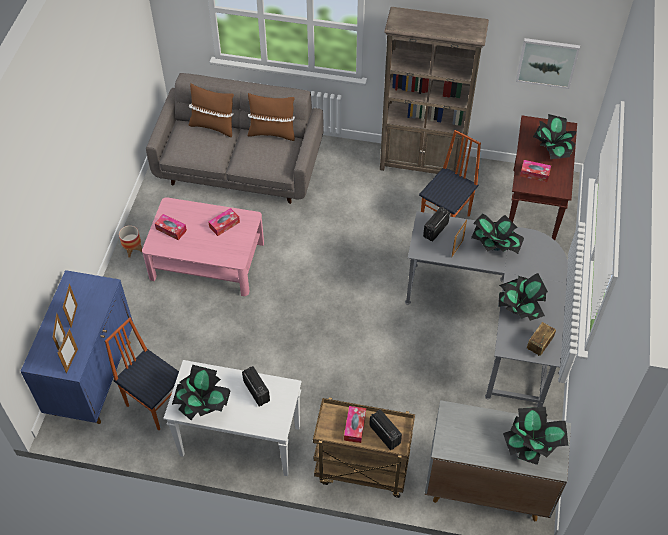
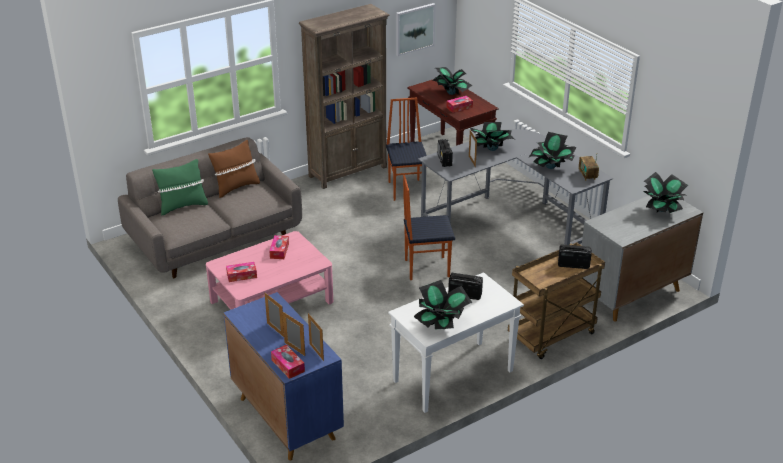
camera: 45 degrees left, 20 degrees down
(133, 249) = (200, 330): planter -> none
(156, 403) = (360, 398): chair -> chair (426, 268)
(213, 126) = (182, 206): brown pillow -> green pillow
(355, 426) = (551, 272): tissue box -> tissue box (288, 366)

